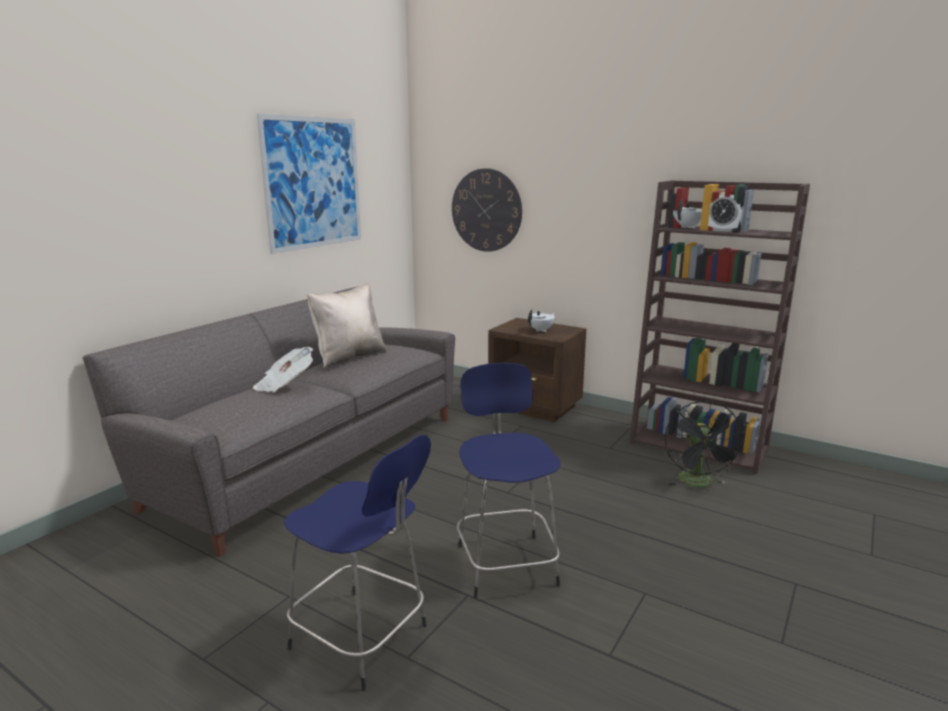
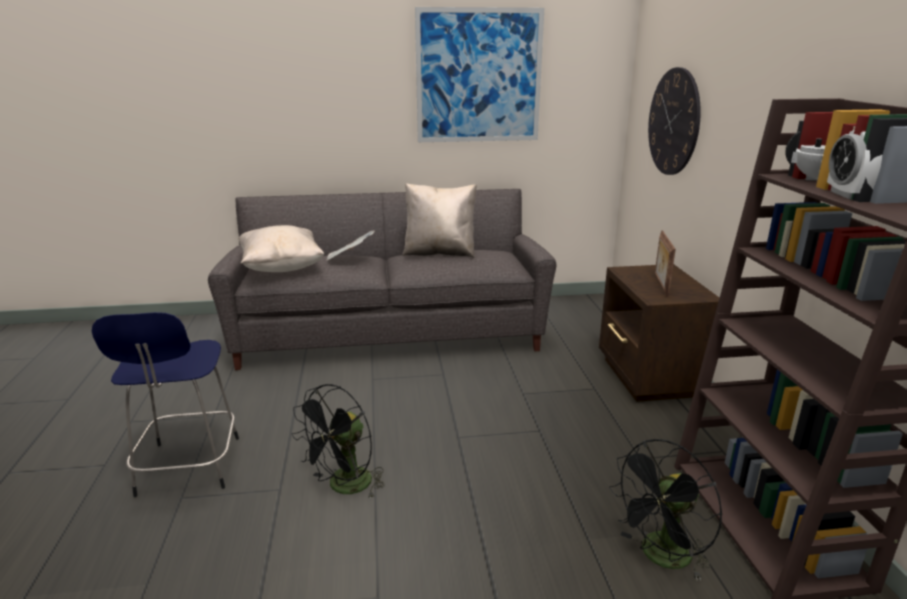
camera: 50 degrees right, 5 degrees up
(235, 414) = (282, 268): none -> beige pillow
(505, 562) = (344, 487): blue stool -> black fan
(541, 330) = (660, 285): white teapot -> picture frame

